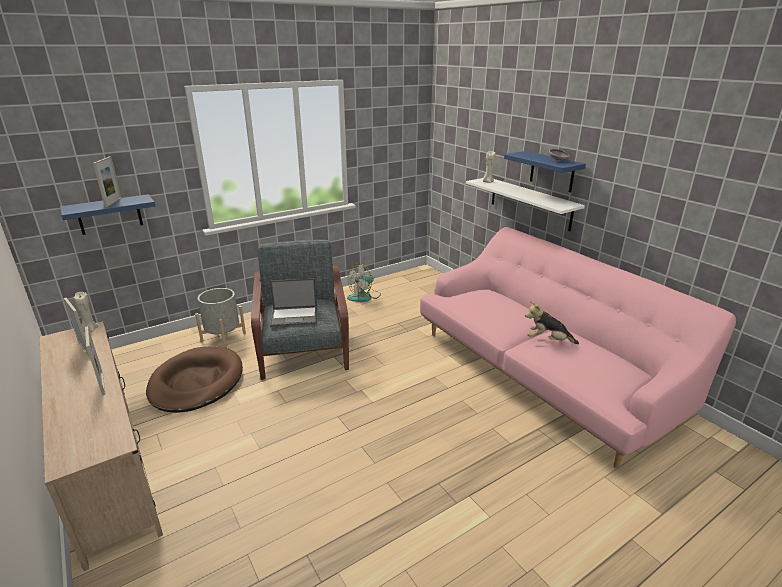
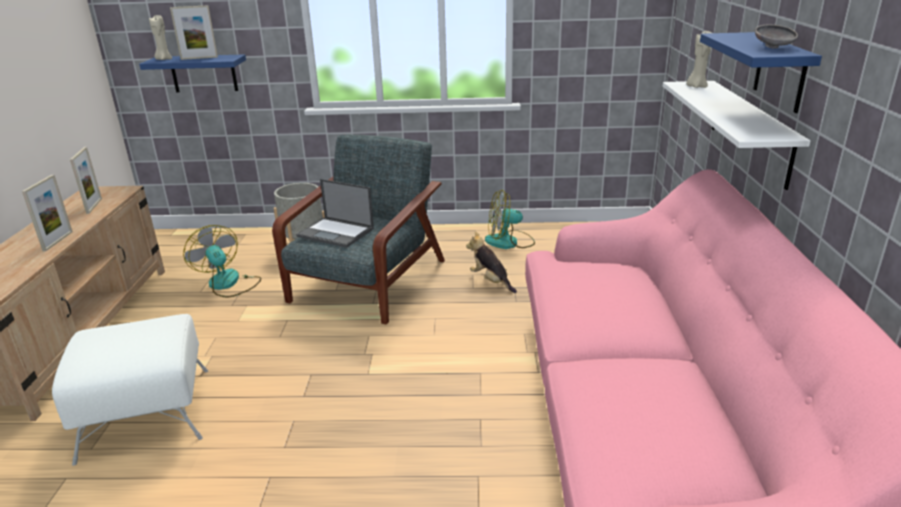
camera: 35 degrees right, 0 degrees up
(90, 329) = (123, 190): beige candle -> beige candle (164, 59)
(113, 202) = (199, 58): picture frame -> picture frame turned 45 degrees clockwise
(196, 382) = (228, 284): brown dog bed -> fan
(251, 488) = (145, 413): none -> white ottoman
(548, 340) = (624, 368): plush toy -> plush toy (491, 281)

